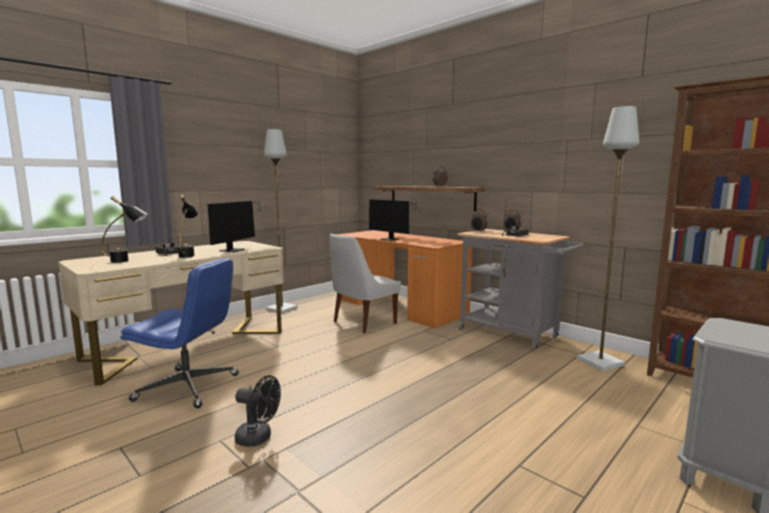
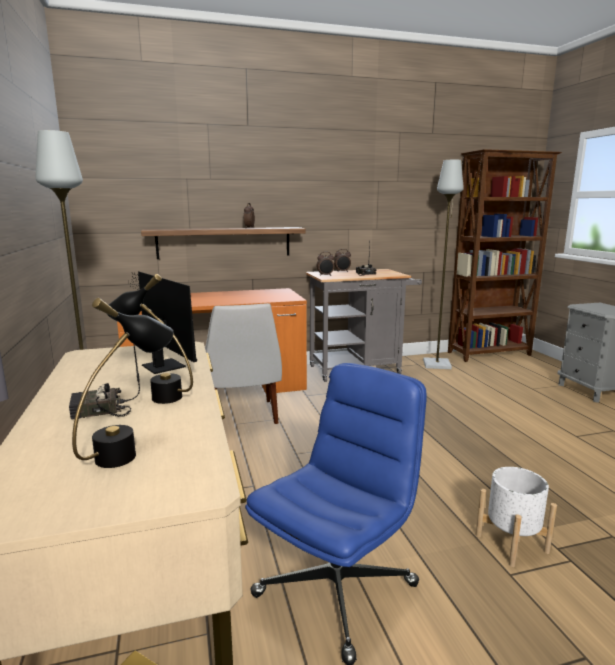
camera: 60 degrees left, 5 degrees up
(259, 438) = (511, 544): black fan -> white planter
(391, 239) = (220, 302): monitor -> none

